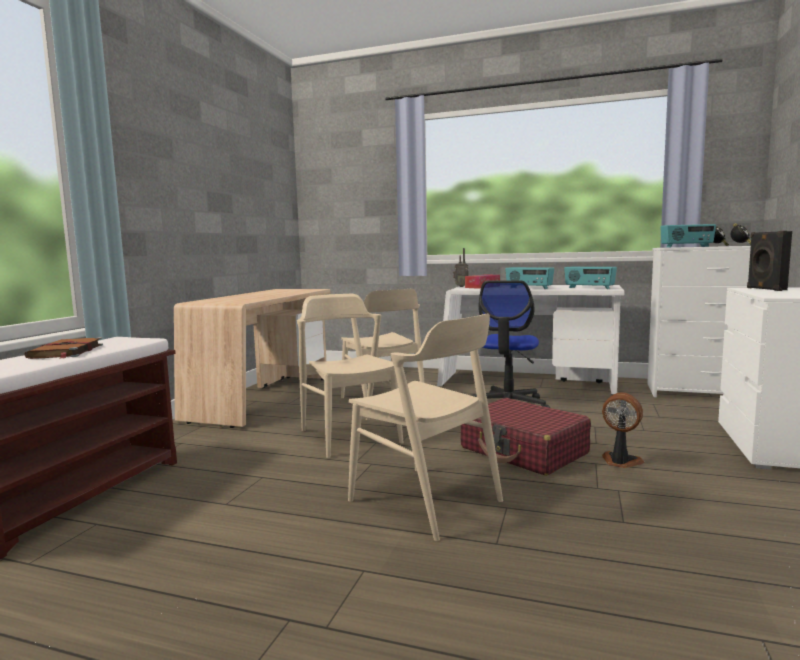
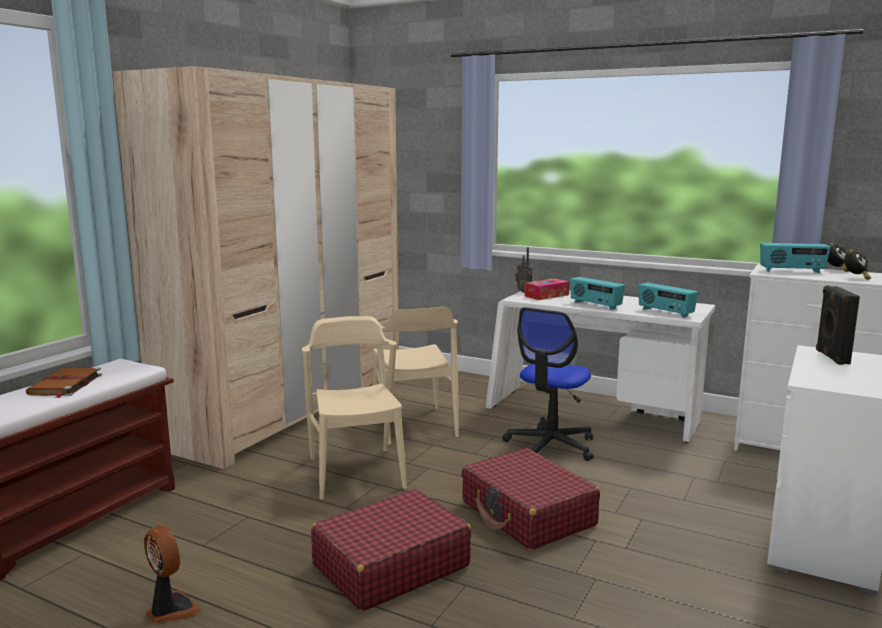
camera: 10 degrees right, 5 degrees up
(265, 398) = (291, 407): beige desk -> beige wardrobe
(425, 500) = (390, 566): beige chair -> red suitcase
(620, 462) = (624, 541): fan -> fan (170, 610)

